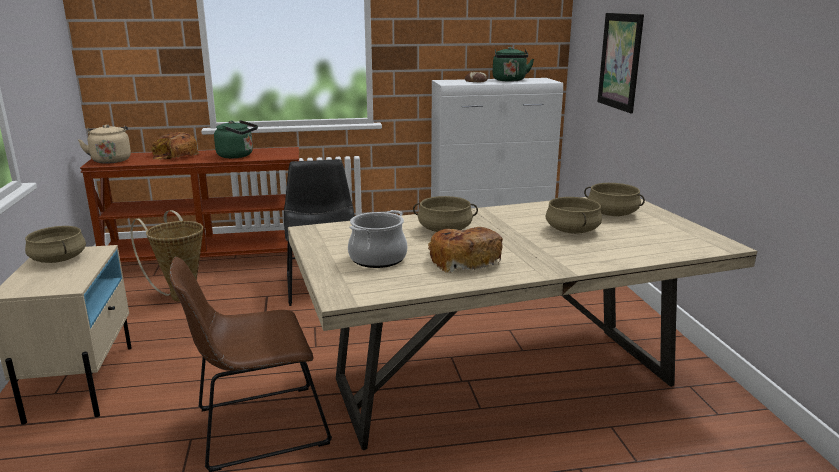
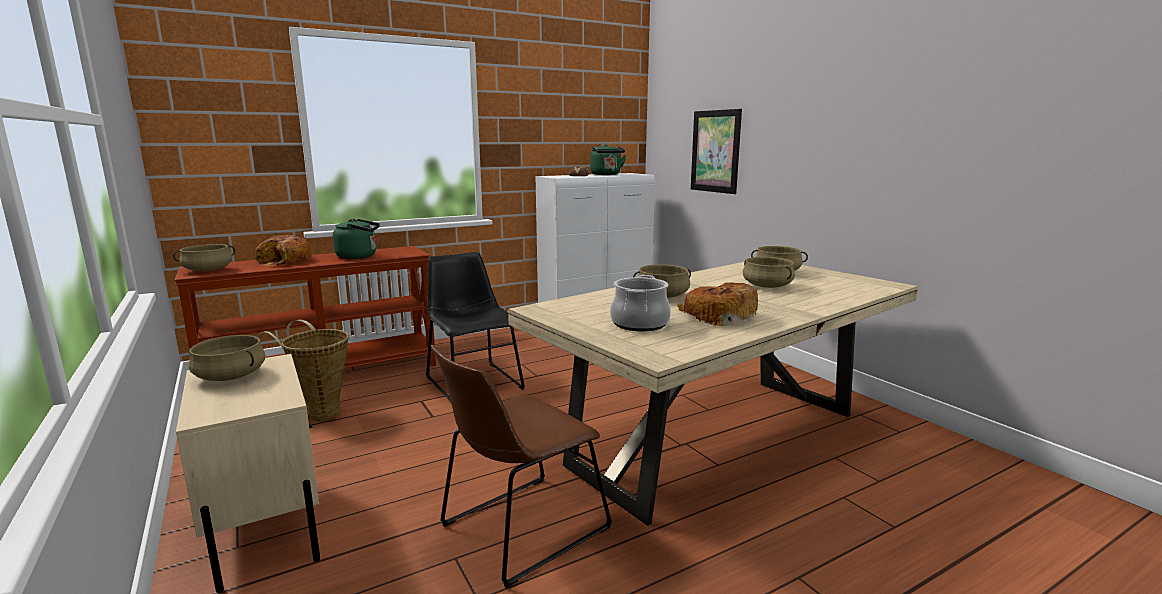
camera: 20 degrees left, 5 degrees down
(111, 160) = (208, 270): beige kettle -> beige cooking pot

